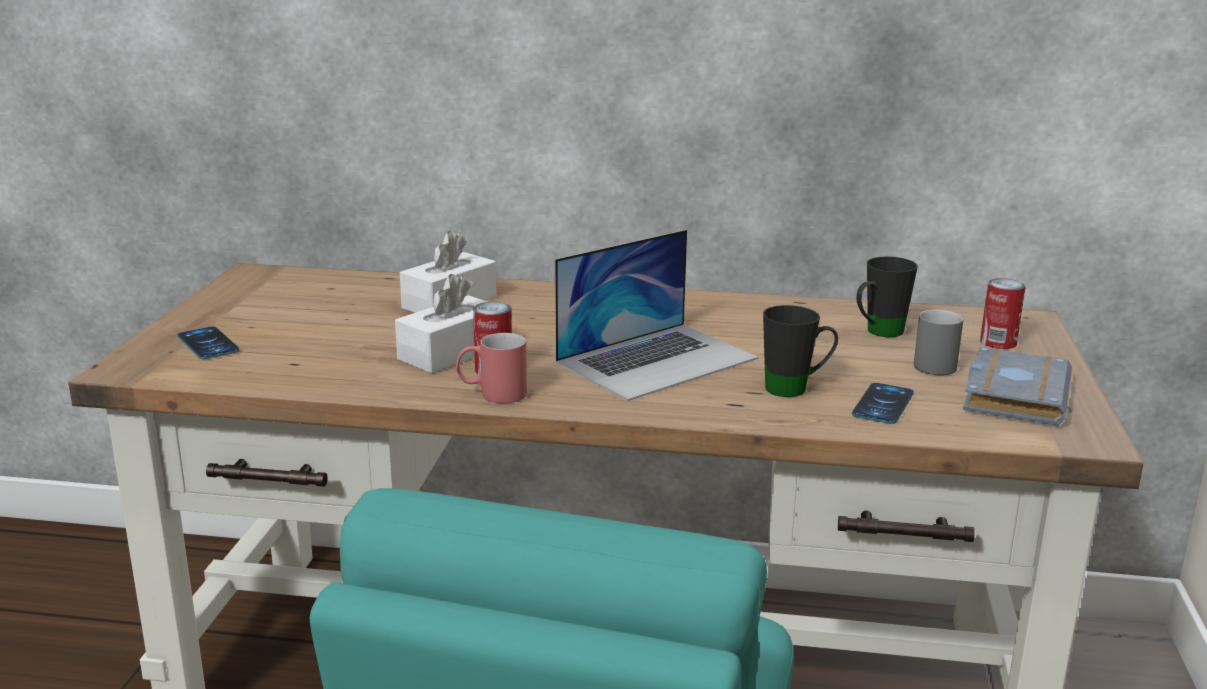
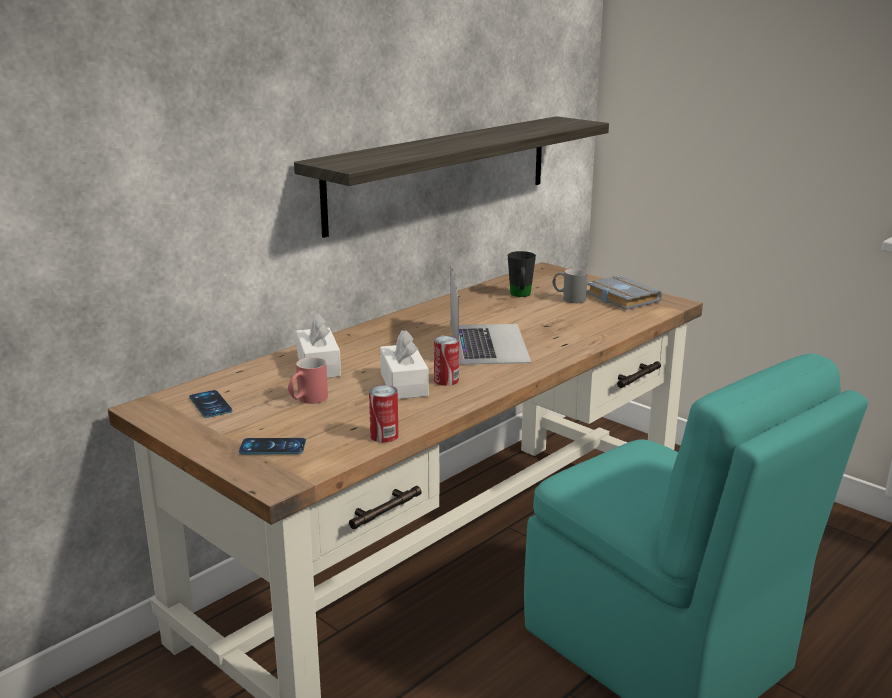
camera: 55 degrees left, 0 degrees up
(492, 394) = (480, 389): red mug -> red mug (307, 400)
(796, 388) = (563, 328): black mug -> none
(816, 97) = (442, 172): none -> shelf
(883, 404) = (601, 320): phone -> phone (210, 404)
(998, 342) = (563, 281): can -> can (384, 436)

